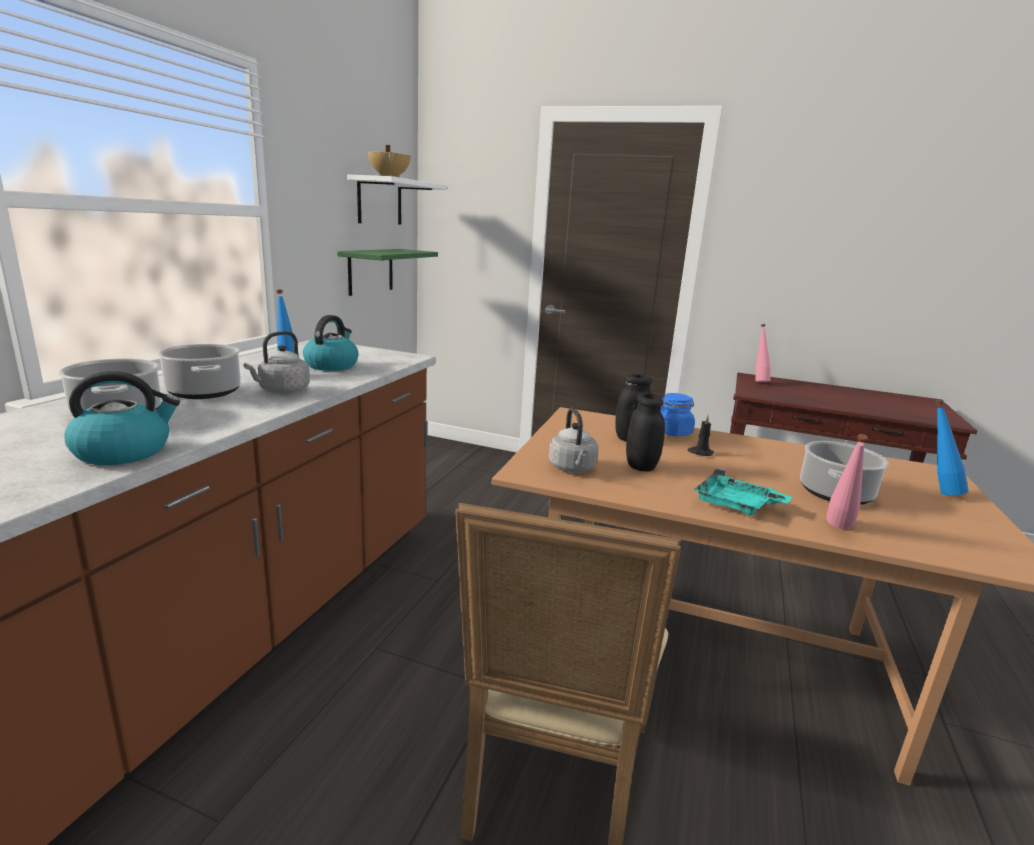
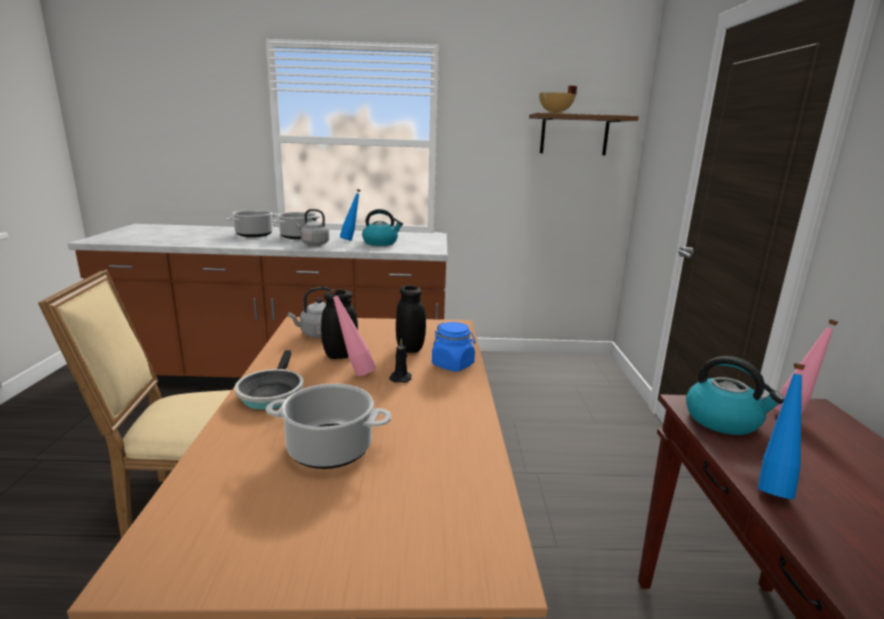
camera: 70 degrees right, 0 degrees up
(124, 451) = (206, 242): kettle -> kettle (723, 420)
(370, 271) = (552, 194): green shelf -> none
(379, 201) = (574, 135): white shelf -> brown shelf
(736, 505) = (271, 393): turquoise tray -> frying pan
(837, 529) = (229, 440): pink bottle -> pink bottle (354, 373)
(937, 491) = (388, 543): blue bottle -> blue bottle (772, 486)

